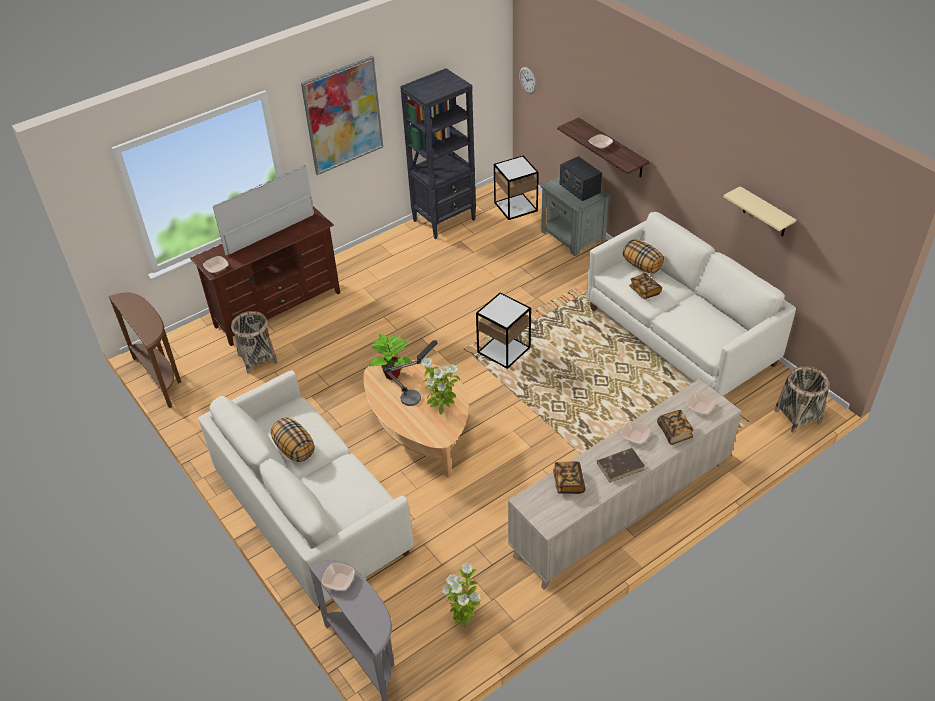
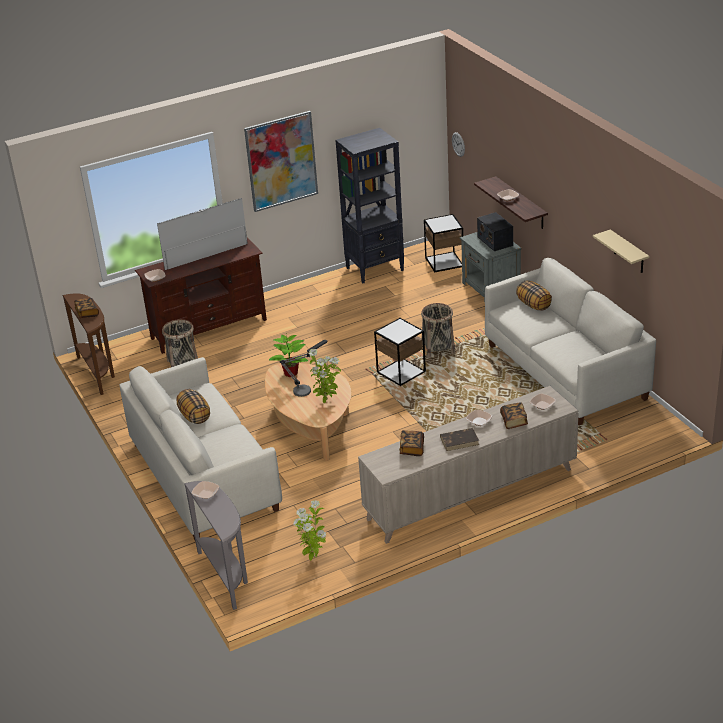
camera: 10 degrees right, 10 degrees down
(644, 291) = (529, 324): book -> book (87, 313)
(797, 416) = (653, 439): basket -> basket (438, 348)

